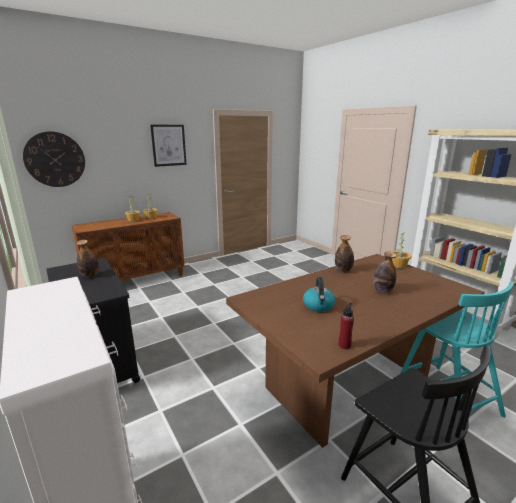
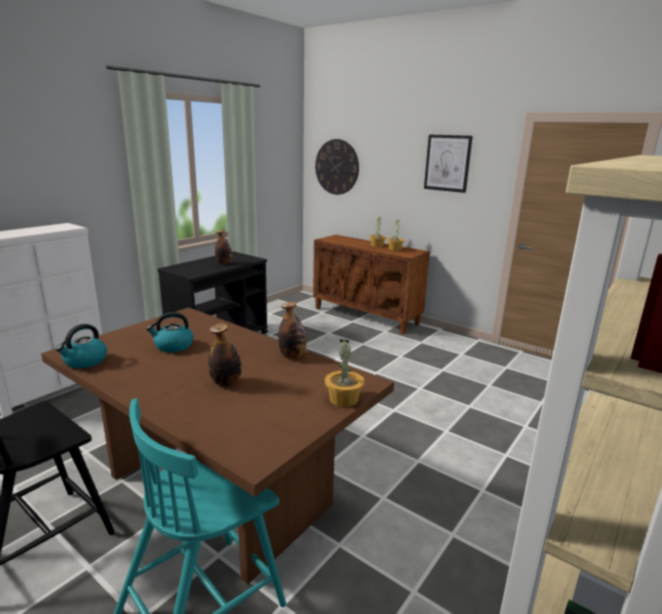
camera: 70 degrees right, 0 degrees up
(344, 345) = (85, 361): red bottle -> kettle

